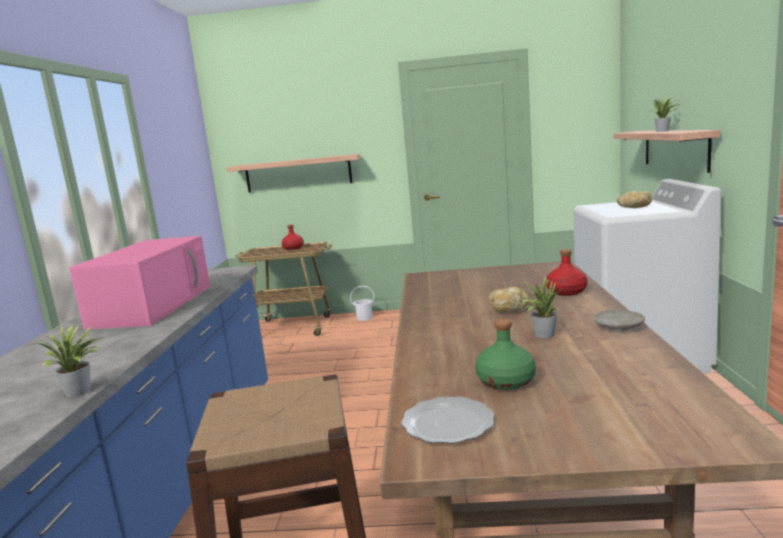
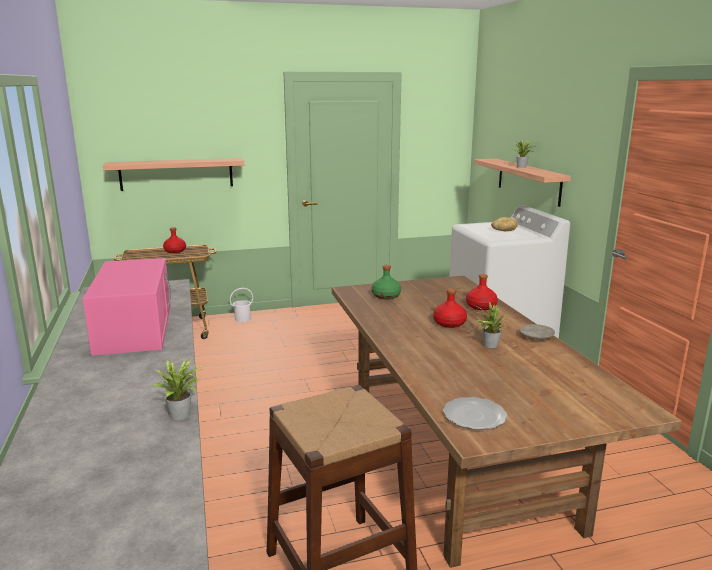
camera: 20 degrees left, 5 degrees up
(505, 381) = (489, 383): green bottle -> green bottle (386, 296)
(509, 309) = (449, 323): bread -> red bottle

